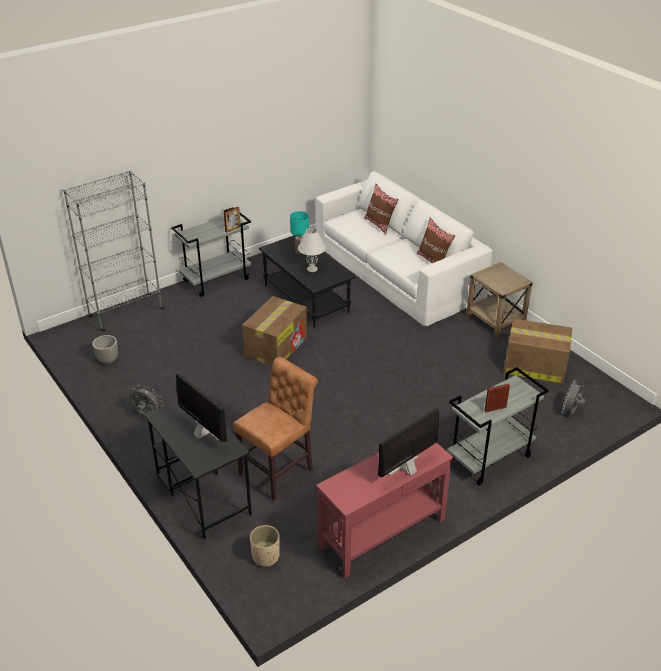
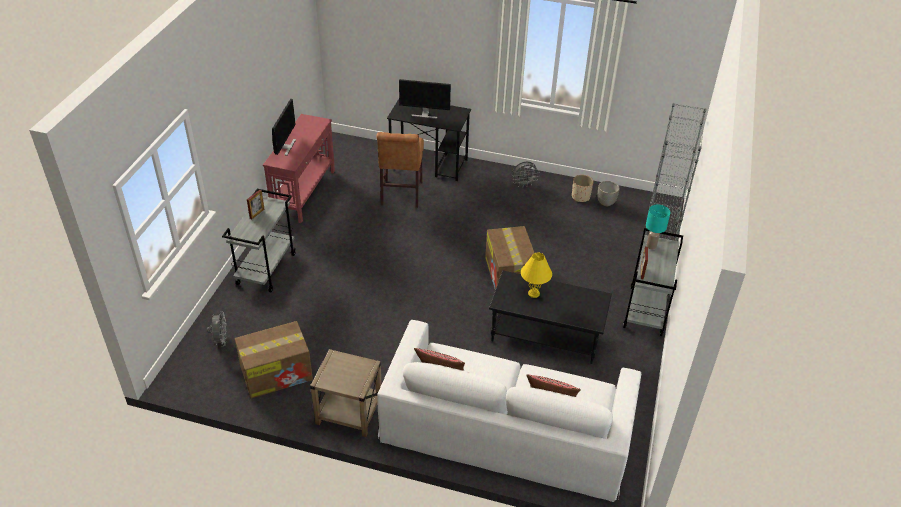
camera: 140 degrees right, 5 degrees up
(265, 556) = (359, 155): beige planter -> beige planter (580, 197)
(299, 251) = (571, 308): turquoise table lamp -> turquoise table lamp (651, 246)
(312, 269) = (533, 293): white table lamp -> yellow table lamp

